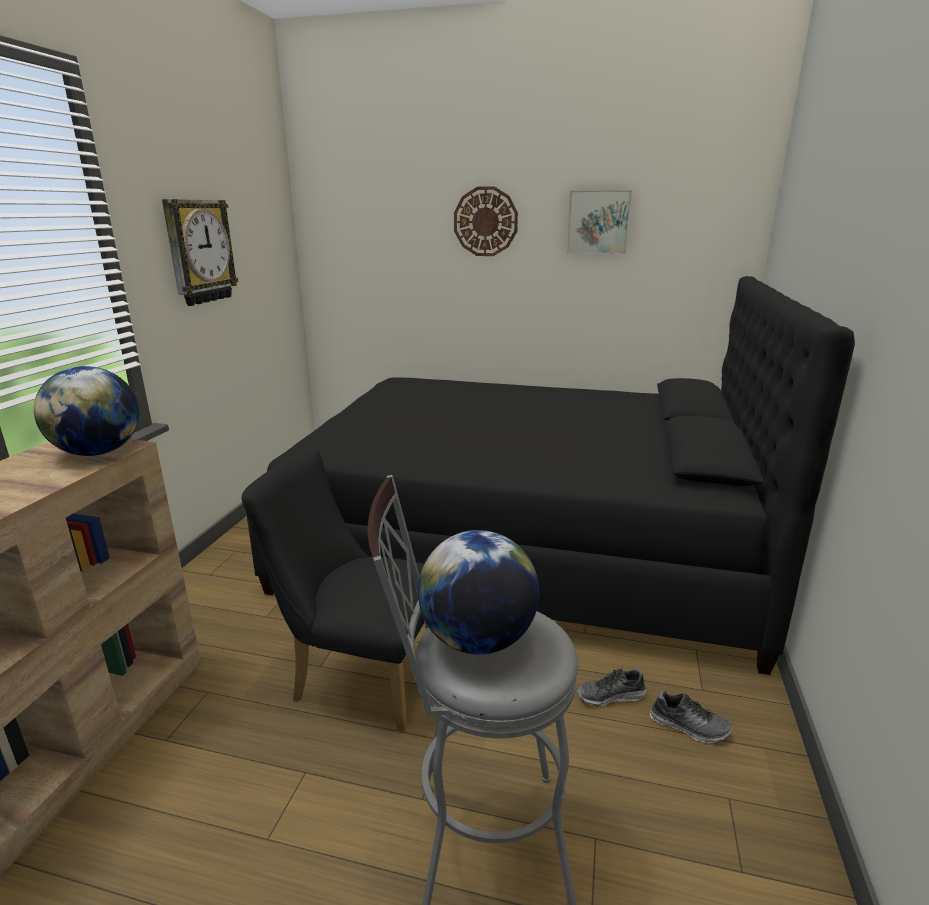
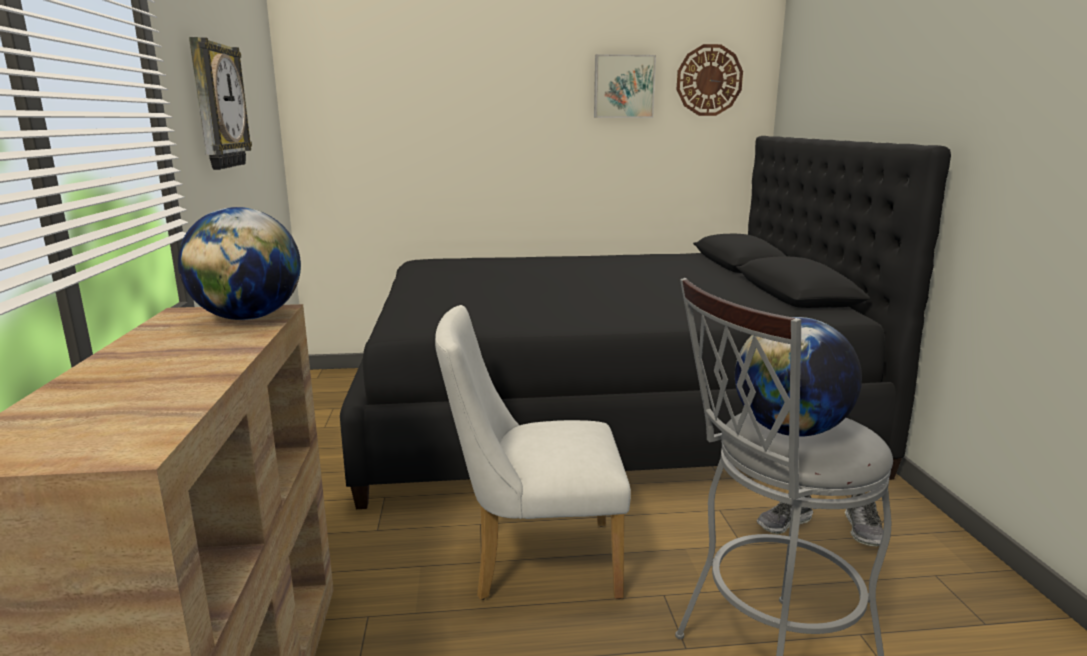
camera: 20 degrees left, 5 degrees down
(359, 676) = (533, 561): black chair -> white chair
(485, 222) = (508, 86): wall clock -> wall clock (709, 80)
(688, 726) = (864, 531): shoe -> shoe turned 90 degrees clockwise

